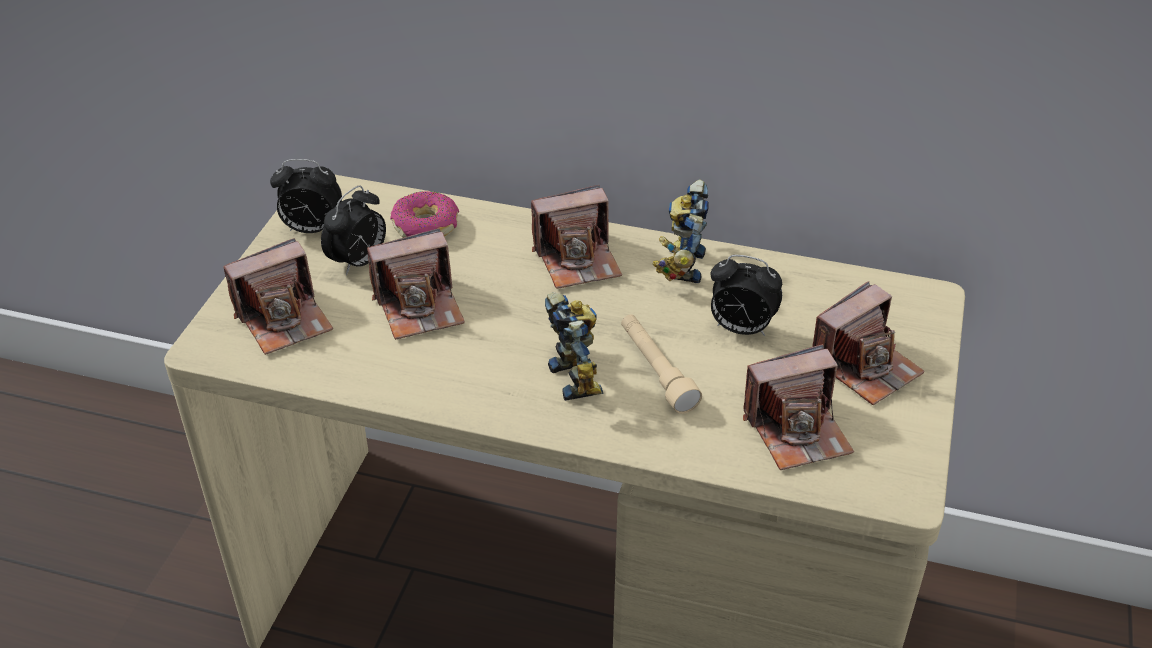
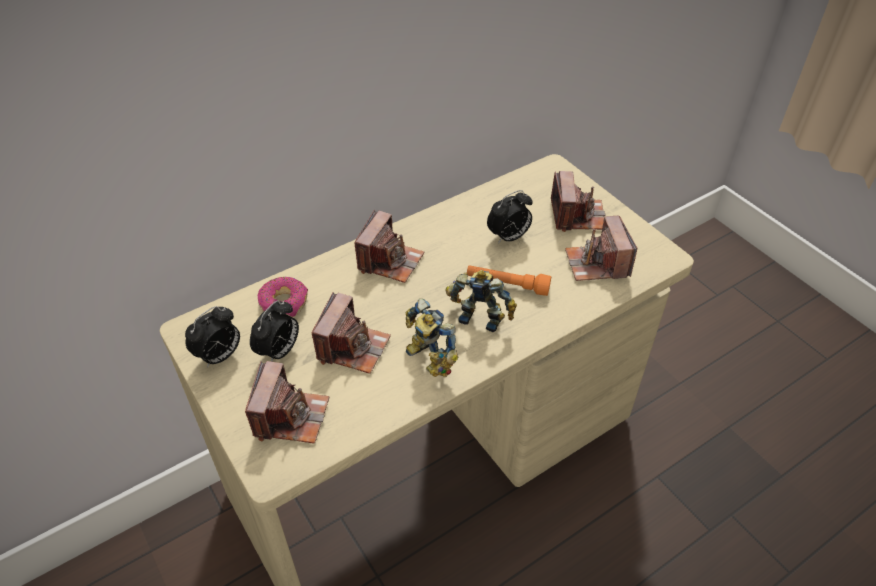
camera: 50 degrees left, 5 degrees up
(358, 262) = (279, 352): alarm clock -> alarm clock turned 45 degrees clockwise
(656, 371) = (507, 285): beige flashlight -> orange flashlight
(680, 265) = (439, 228): toy robot -> toy robot (426, 360)
(797, 431) = (596, 264): camera -> camera turned 150 degrees clockwise

